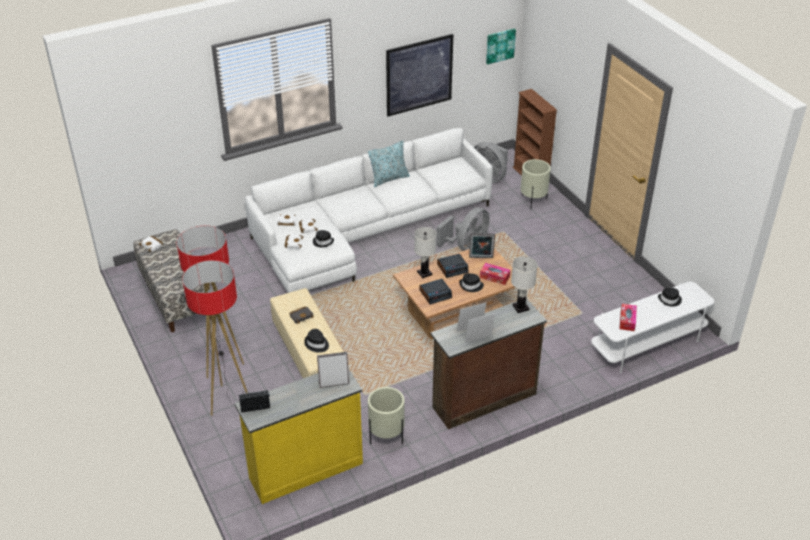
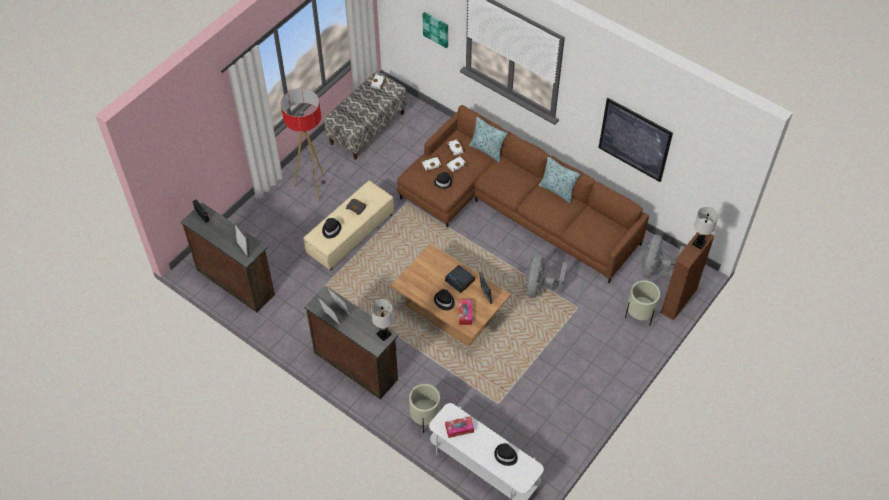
camera: 65 degrees right, 15 degrees up
(228, 401) = (278, 209): floor lamp -> none
(305, 204) = (487, 150): none -> pillow
(305, 470) = (236, 281): yellow dresser -> brown dresser
(363, 231) = (515, 207): white sofa -> brown sofa
(386, 436) = (288, 316): beige planter -> beige planter (425, 418)
(425, 273) = (443, 264): white table lamp -> white table lamp (699, 243)
(435, 294) = (421, 281): alarm clock -> none
(466, 246) = (539, 287): grey fan -> grey fan turned 90 degrees clockwise
(500, 45) = (720, 179): picture -> picture (436, 29)

